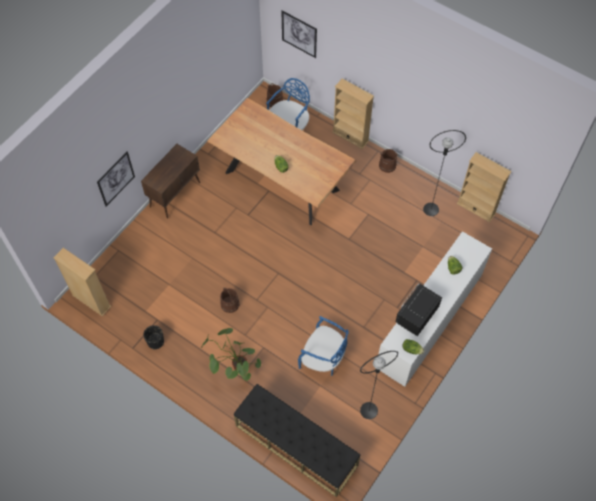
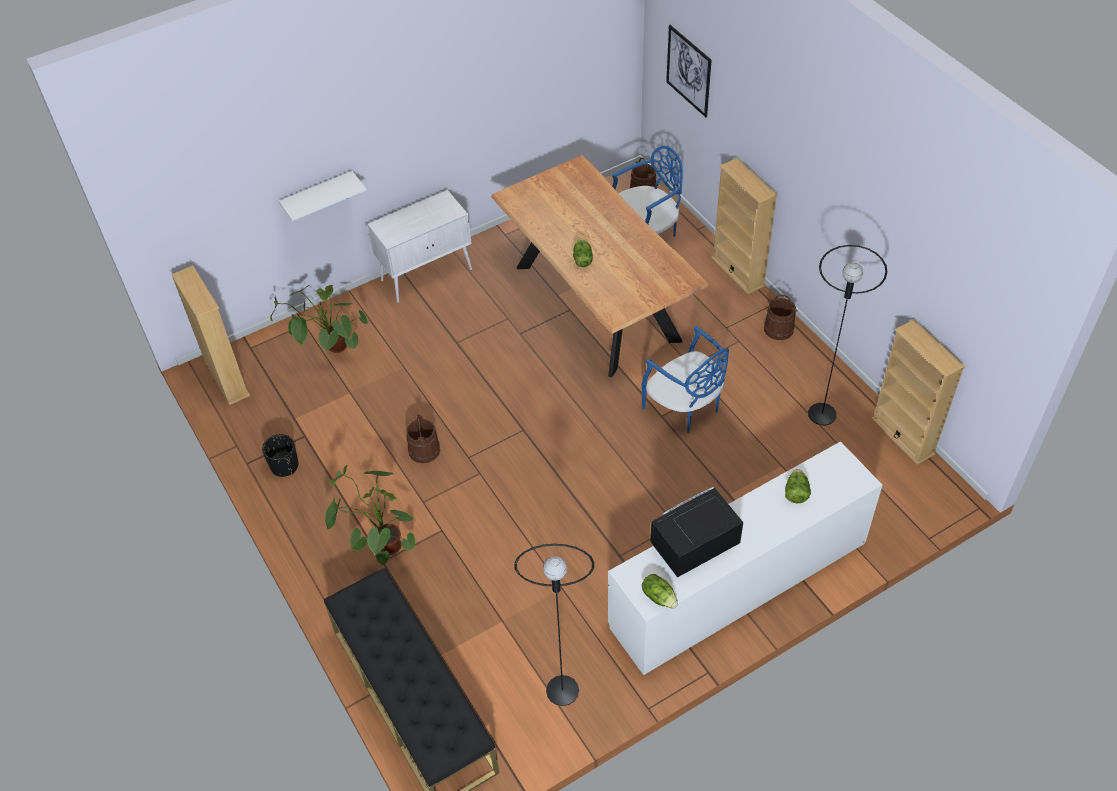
camera: 25 degrees right, 10 degrees down
(116, 179) = (318, 197): picture -> white shelf
(142, 262) = (328, 350): none -> potted plant
(175, 194) = (427, 274): brown cabinet -> white cabinet
(323, 359) = (527, 581): blue chair -> blue chair (684, 407)

